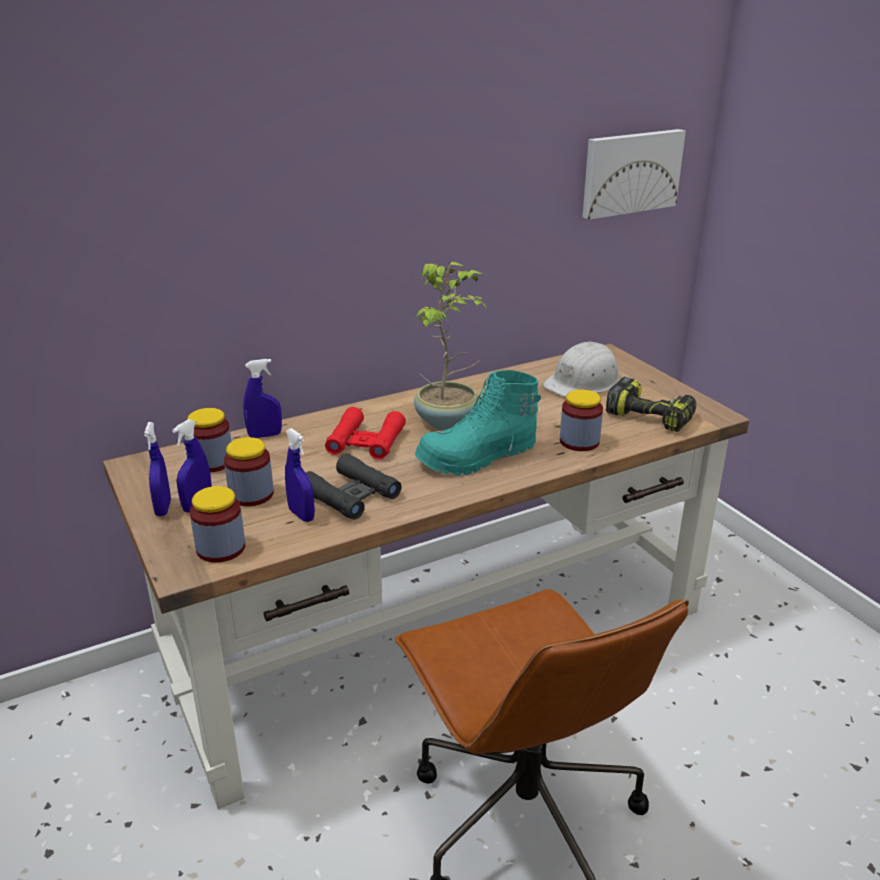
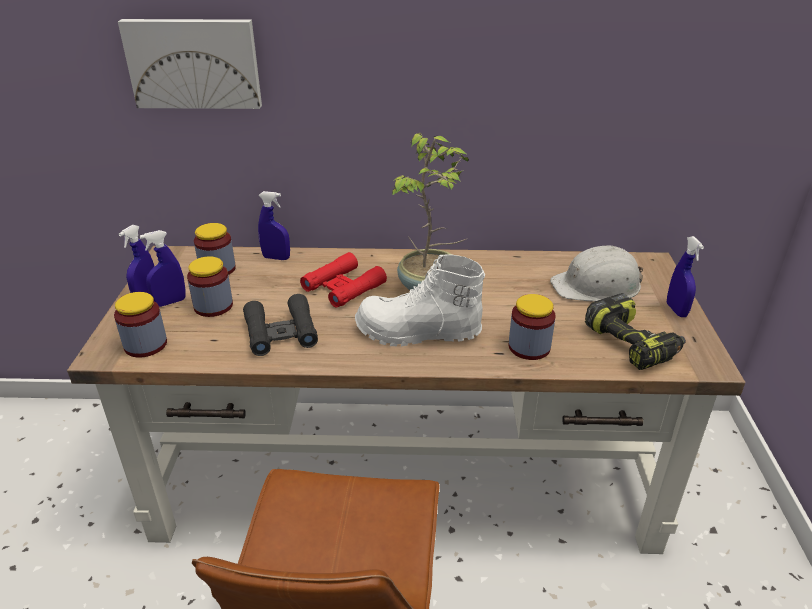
camera: 30 degrees right, 5 degrees up
(301, 515) = (228, 337): blue spray bottle -> blue spray bottle (676, 310)
(477, 458) = (417, 333): turquoise boot -> white boot
(630, 172) = (722, 71): picture -> picture (194, 63)

